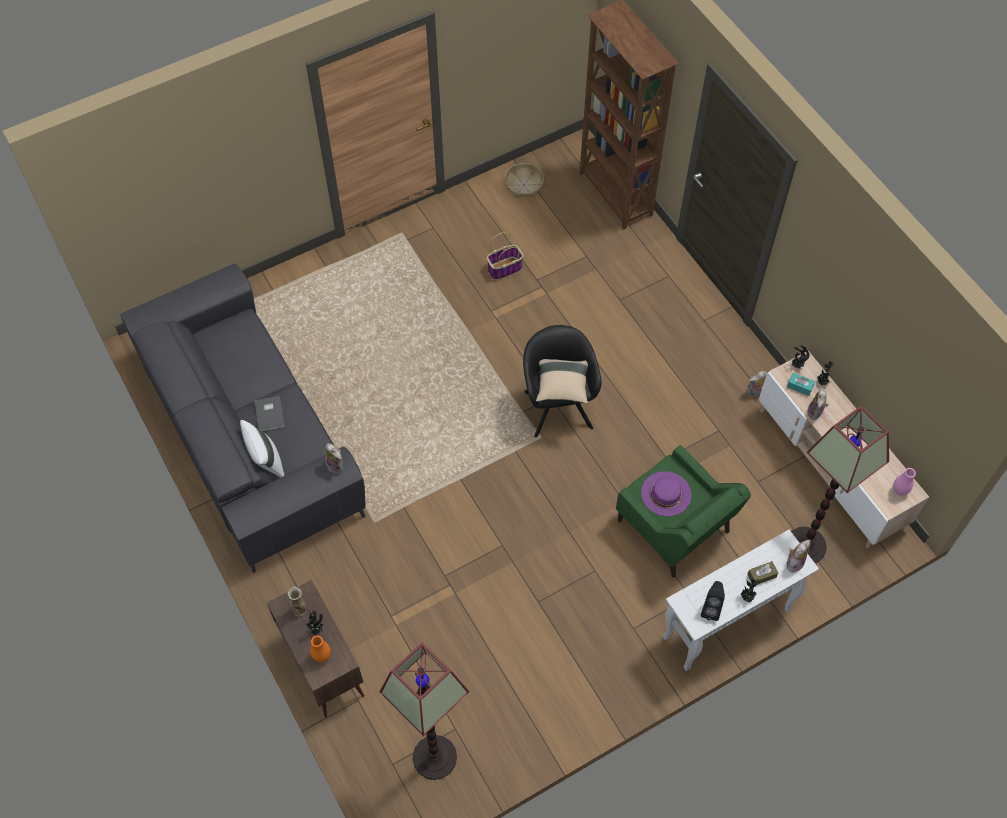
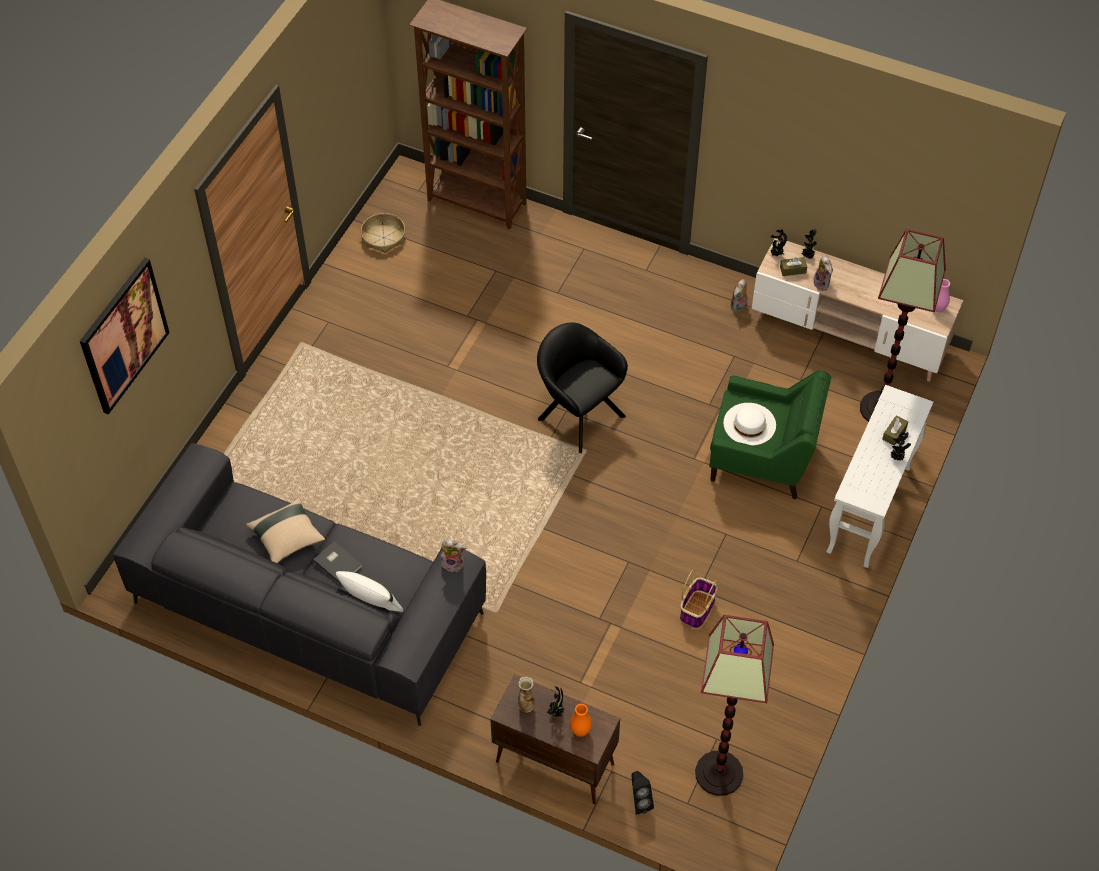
camera: 35 degrees left, 5 degrees down
(191, 151) = (124, 335): none -> picture
(505, 268) = (428, 321): basket -> basket (697, 609)
(562, 386) = (588, 384): beige pillow -> beige pillow (287, 538)
(666, 493) = (749, 424): purple hat -> white hat
(711, 608) = (876, 483): black speaker -> black speaker (639, 801)
(794, 562) = (910, 408): plush toy -> none
(799, 386) = (792, 270): turquoise tissue box -> brown tissue box

